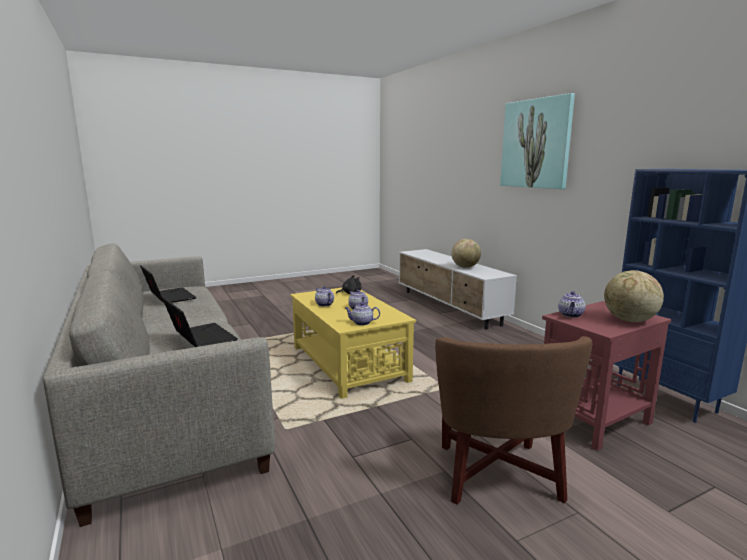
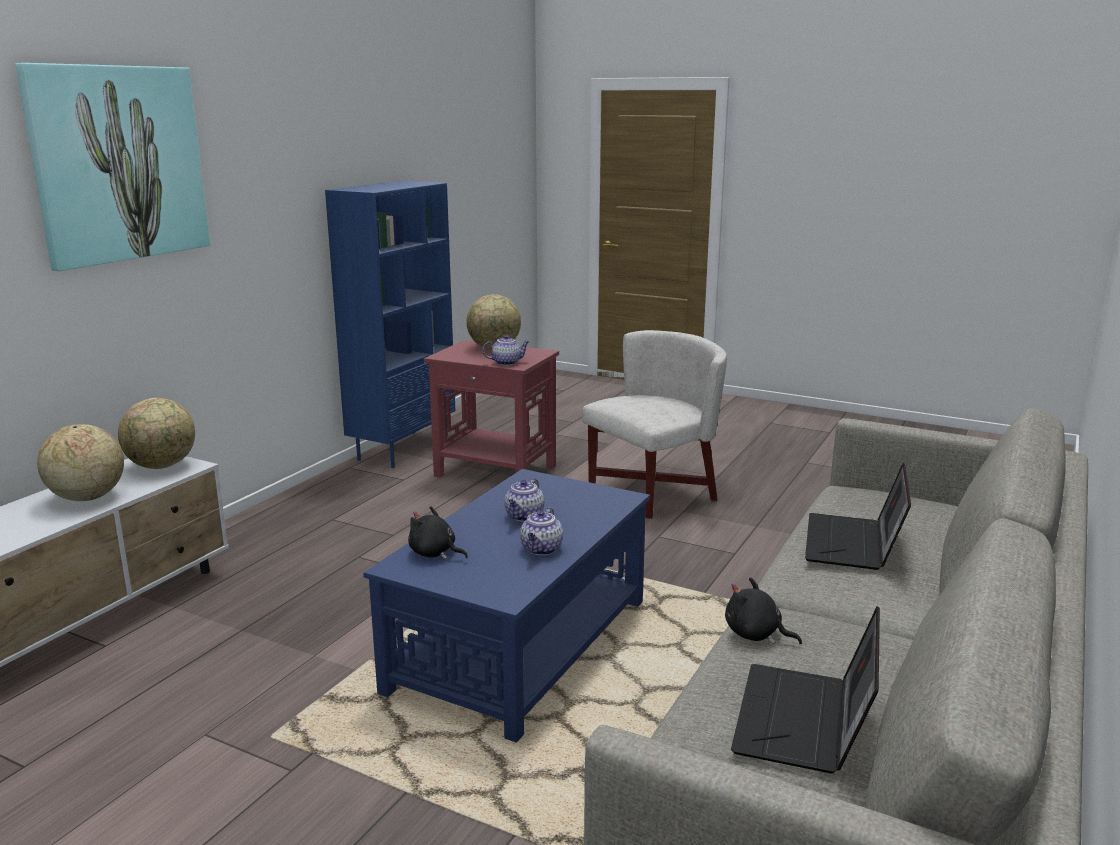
camera: 125 degrees left, 5 degrees up
(207, 307) = (756, 634): none -> black plush toy
(348, 363) = (519, 646): yellow coffee table -> blue coffee table
(361, 323) = (590, 493): teapot -> none
(490, 274) = (162, 466): none -> globe
(497, 473) = (652, 492): brown armchair -> white armchair

